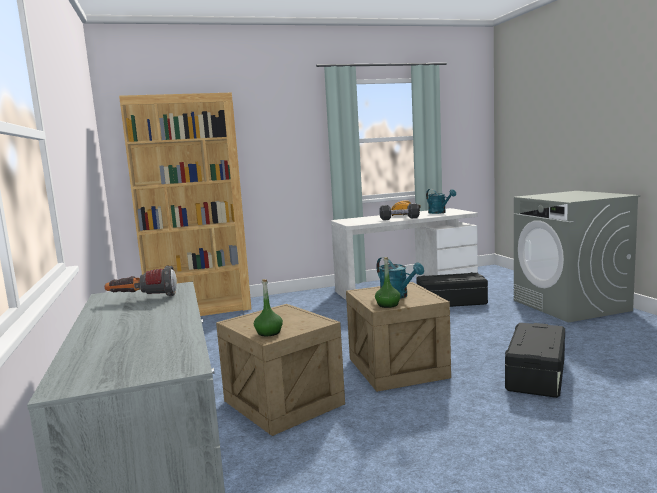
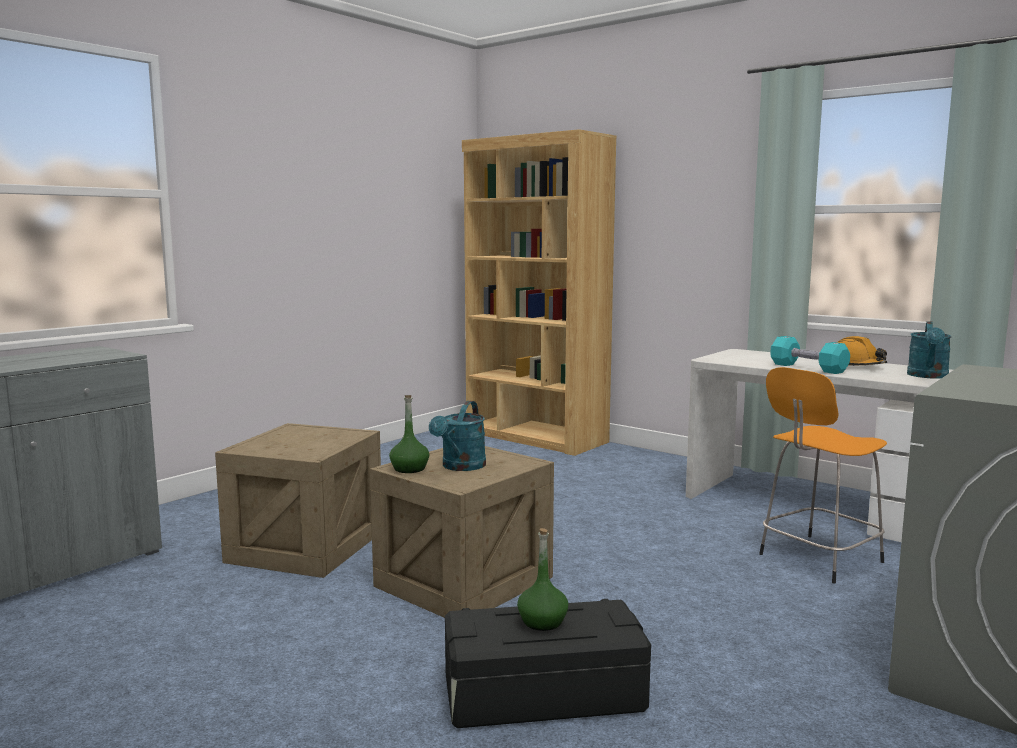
camera: 55 degrees right, 0 degrees up
(143, 298) = (73, 355): flashlight -> none
(269, 332) = (258, 445): green bottle -> green bottle (543, 621)
(399, 218) = (808, 368): black dumbbell -> turquoise dumbbell
(451, 302) = (817, 559): black storage box -> orange stool

